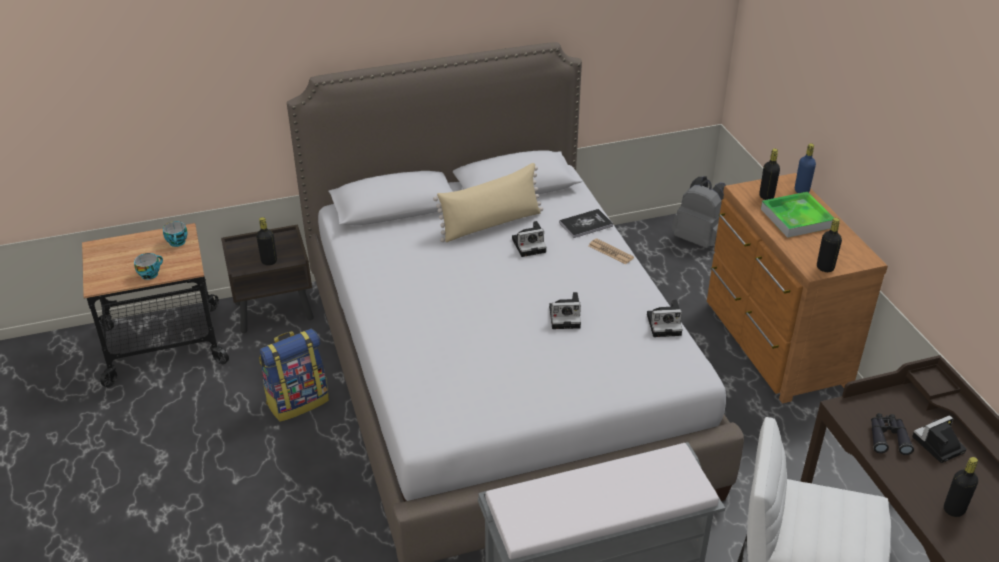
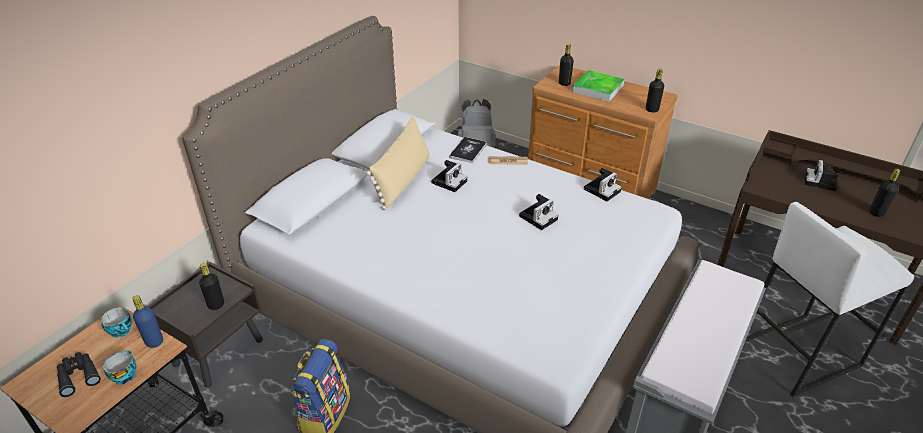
camera: 40 degrees left, 0 degrees up
(801, 191) = (578, 73): blue bottle -> blue bottle (154, 341)
(888, 437) = (796, 191): black binoculars -> black binoculars (78, 376)

